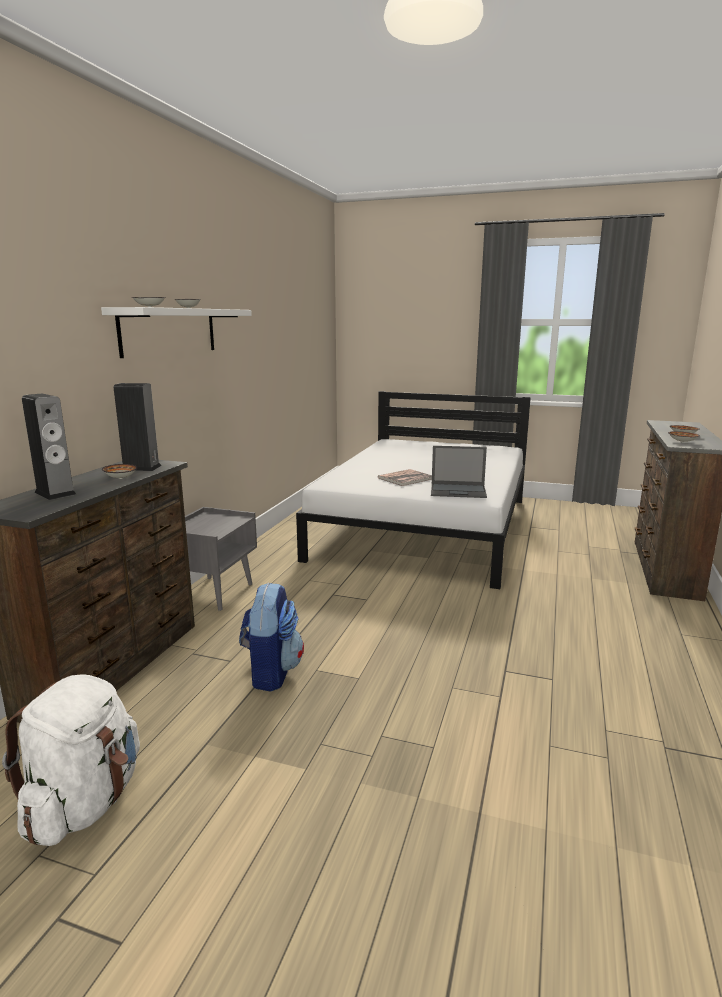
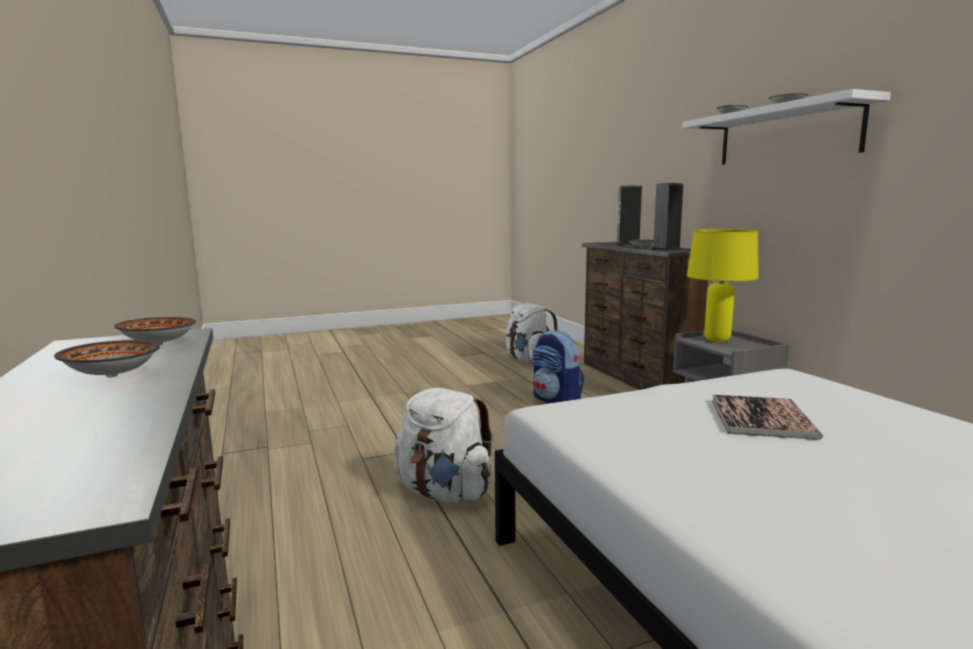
camera: 140 degrees right, 5 degrees down
(202, 529) = (717, 339): none -> yellow table lamp
(459, 491) = (615, 414): laptop -> none
(503, 622) = (445, 492): none -> white backpack

